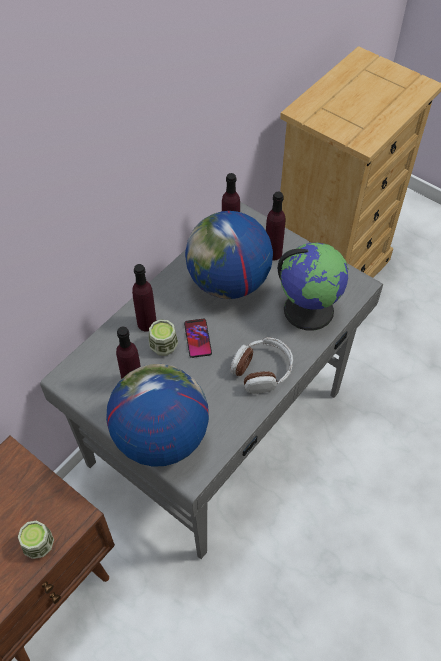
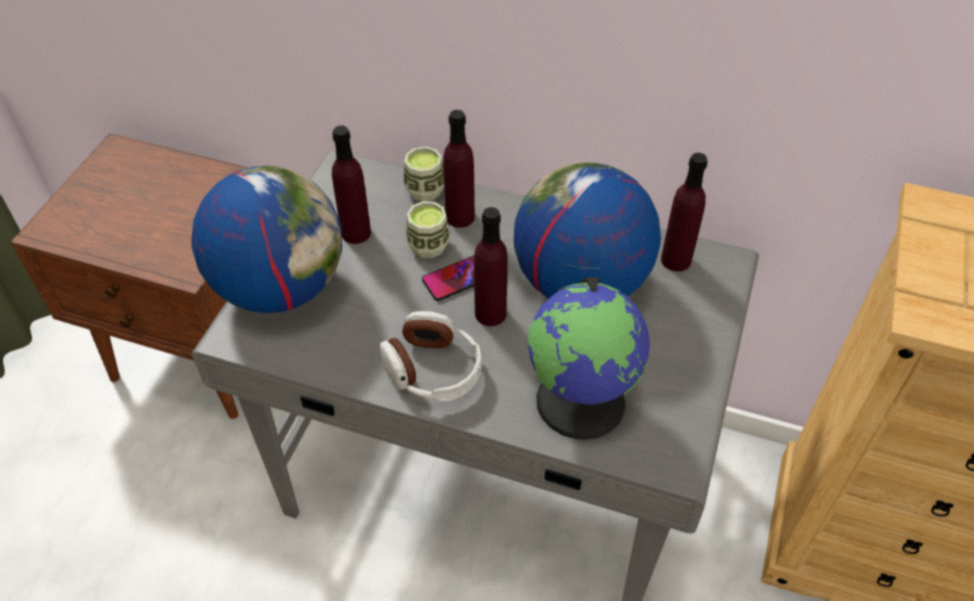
camera: 70 degrees right, 5 degrees down
(39, 545) = (141, 250): cup -> cup (425, 190)
(273, 253) = (672, 323): purple bottle -> purple bottle (490, 313)

